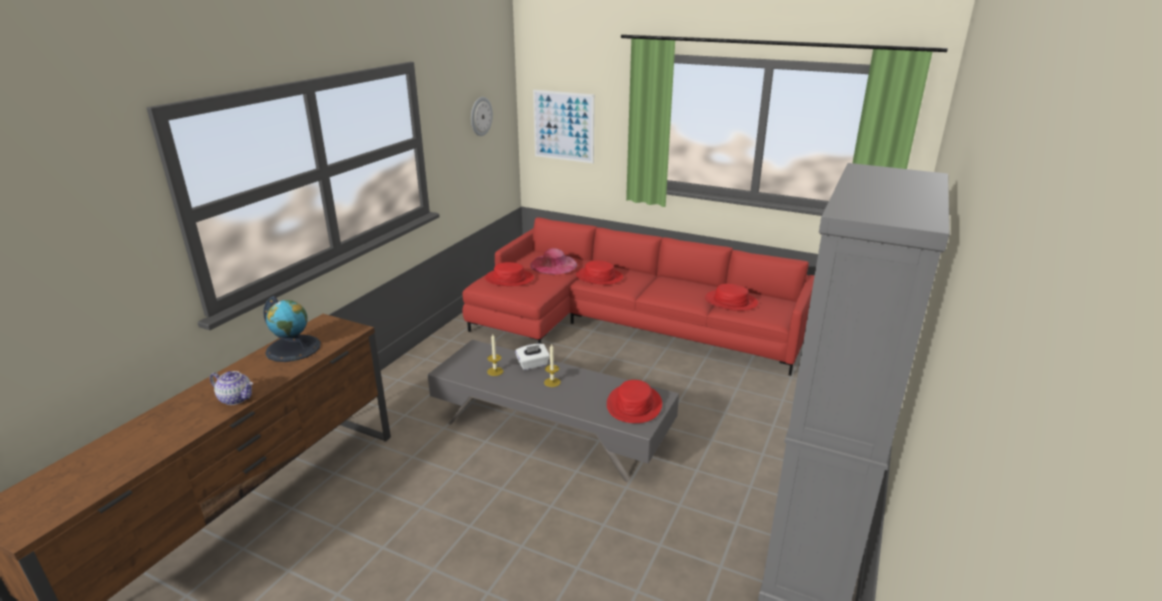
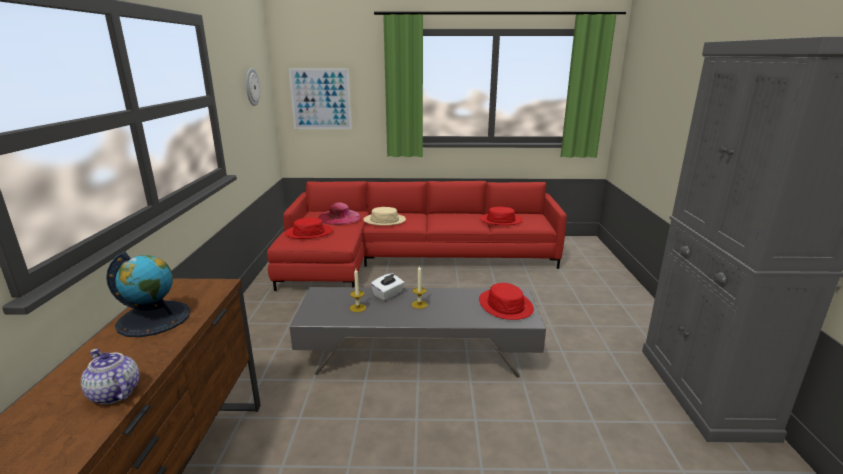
camera: 25 degrees left, 5 degrees down
(236, 398) = (114, 393): teapot -> teapot turned 135 degrees counterclockwise
(599, 277) = (384, 220): red hat -> beige hat

